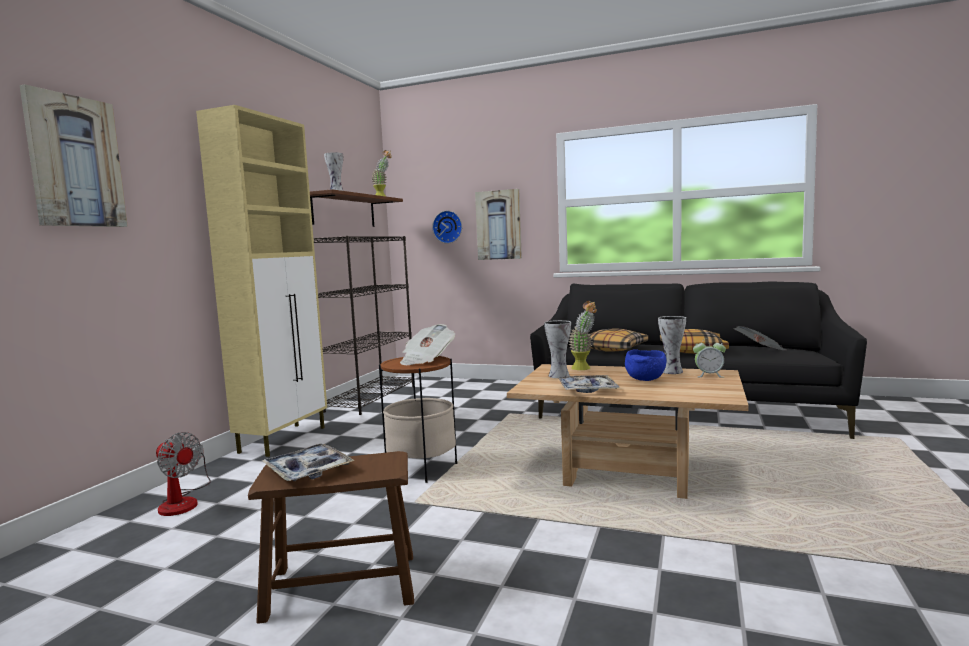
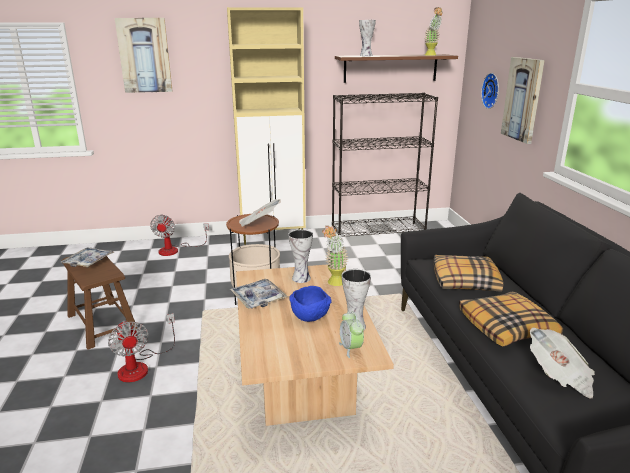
camera: 60 degrees right, 15 degrees up
(511, 560) = (141, 366): none -> fan

